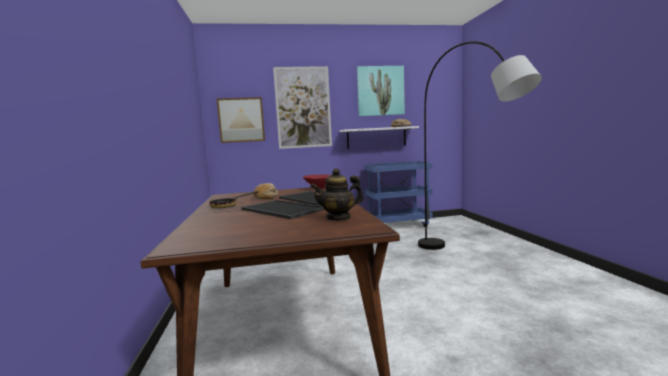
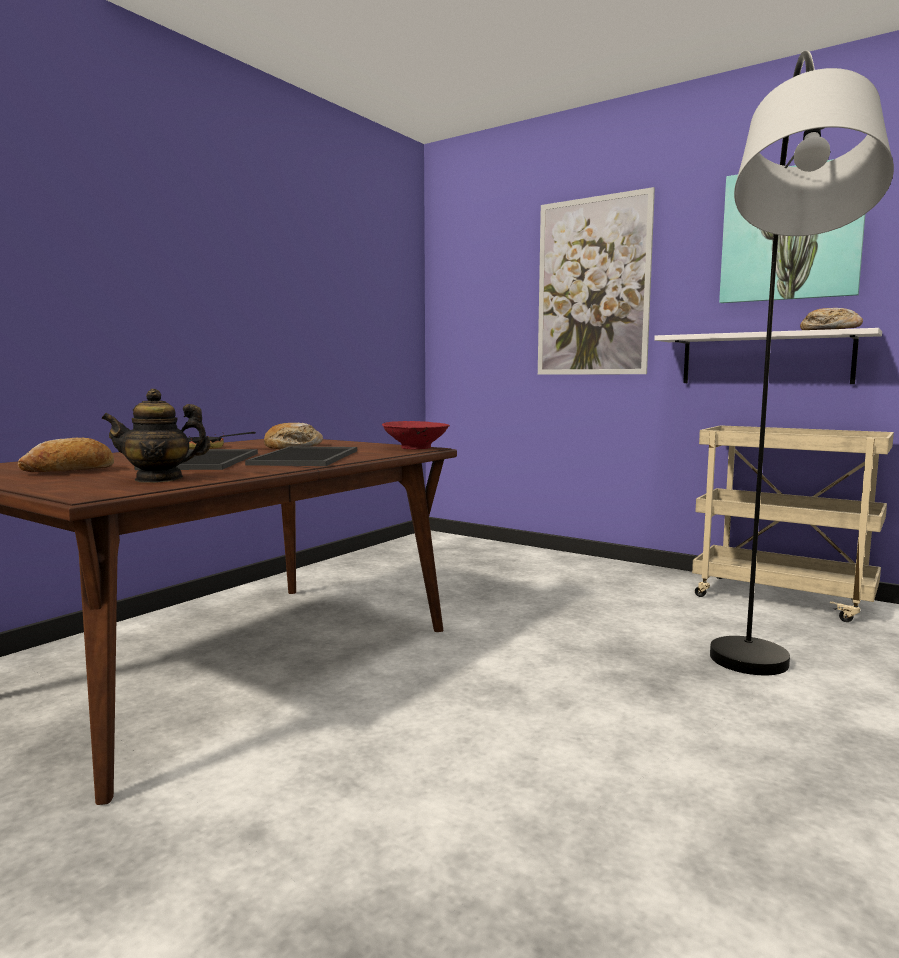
camera: 45 degrees right, 0 degrees up
(241, 120) = (480, 315): picture -> none
(262, 228) = (70, 471): none -> bread
(338, 218) = (159, 479): teapot -> teapot turned 45 degrees counterclockwise
(399, 225) = (783, 598): blue cart -> beige cart

